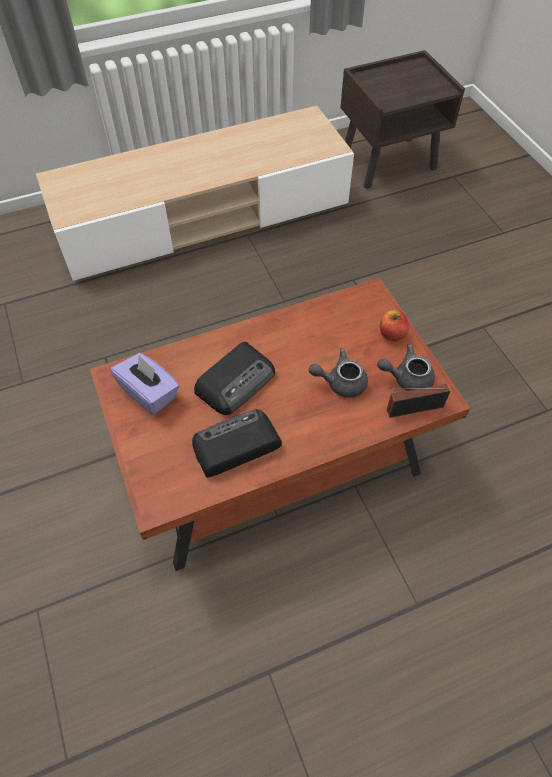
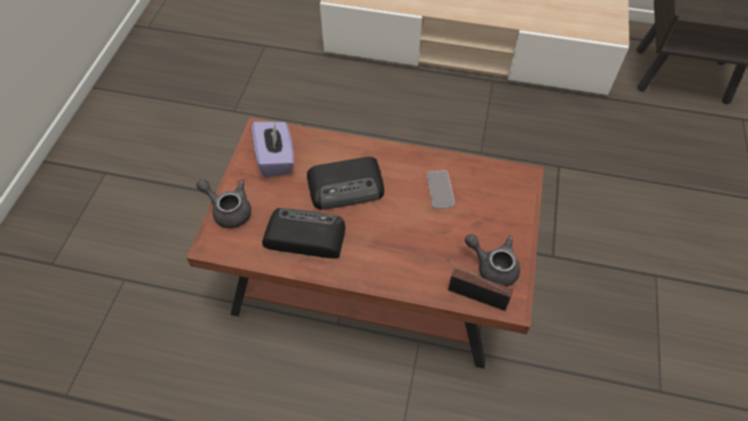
camera: 35 degrees right, 0 degrees up
(316, 340) = (440, 190): none -> phone
(340, 382) = (430, 236): grey teapot -> grey teapot (228, 210)
(392, 334) = (512, 221): apple -> none

